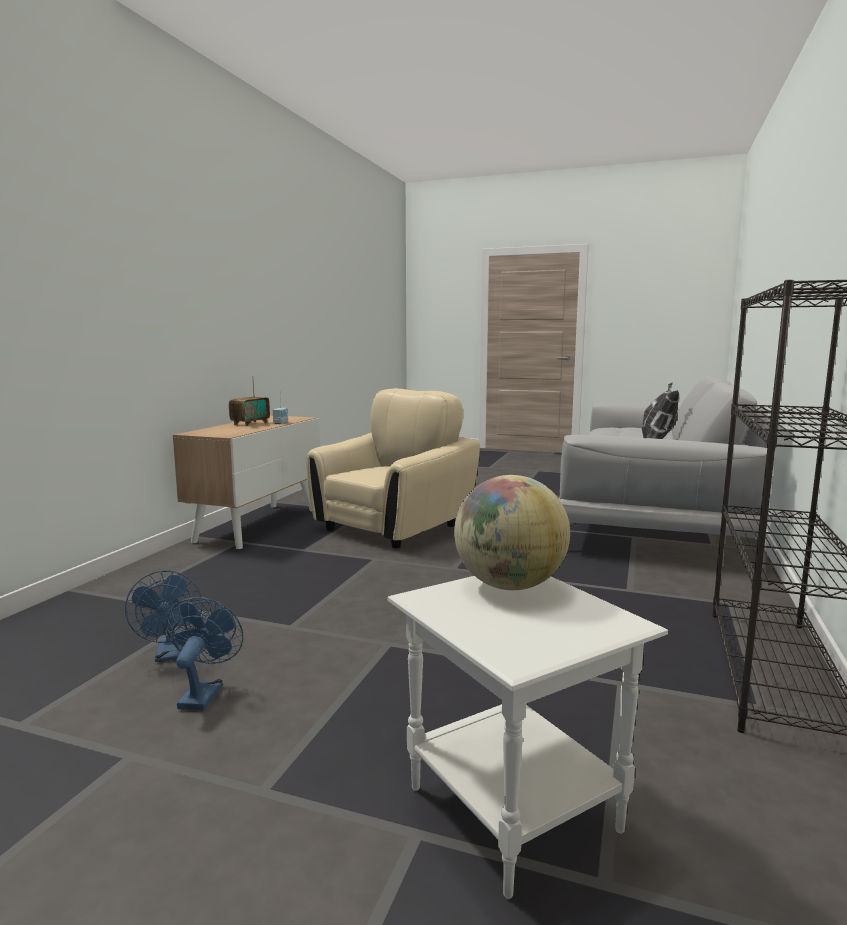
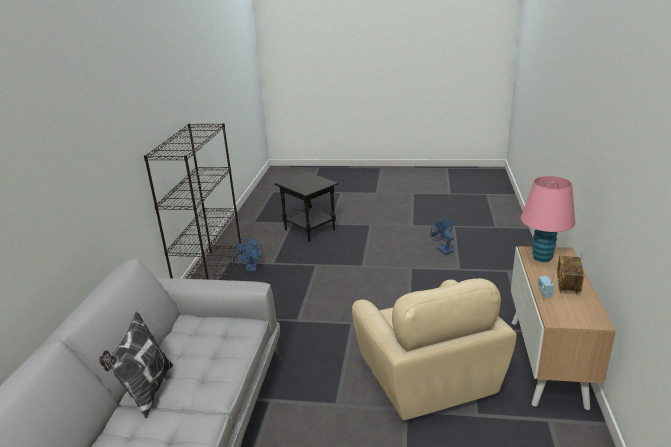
camera: 170 degrees right, 15 degrees up
(203, 693) = (412, 240): blue fan -> blue fan (251, 268)
(228, 432) = (542, 258): none -> pink table lamp
(393, 527) = (425, 378): beige armchair -> beige armchair turned 45 degrees counterclockwise
(509, 585) = (308, 187): globe -> none
(511, 807) = (310, 230): white side table -> black side table

